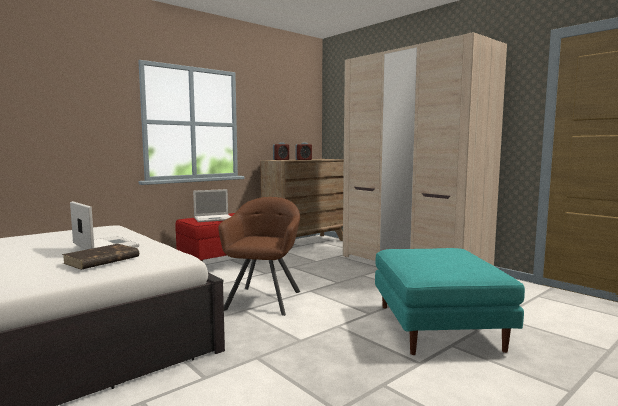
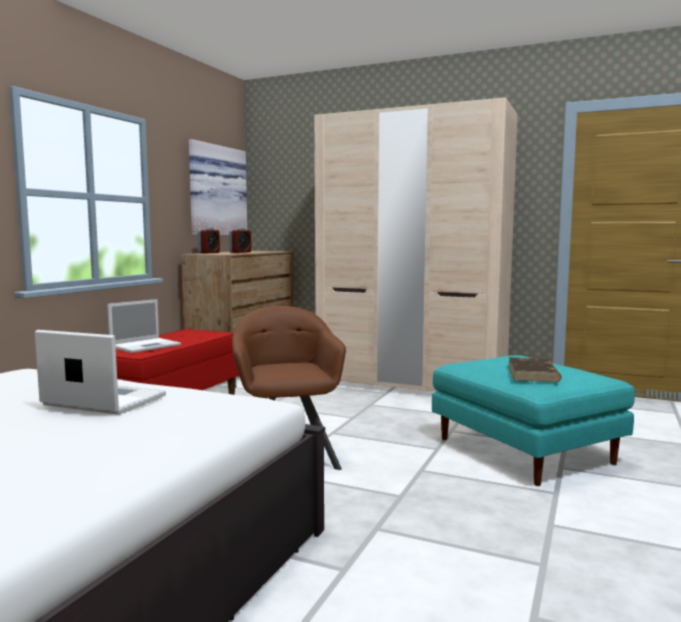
camera: 25 degrees left, 0 degrees up
(101, 260) = (156, 422): brown book -> brown book (533, 374)
(293, 117) = (215, 191): none -> picture

